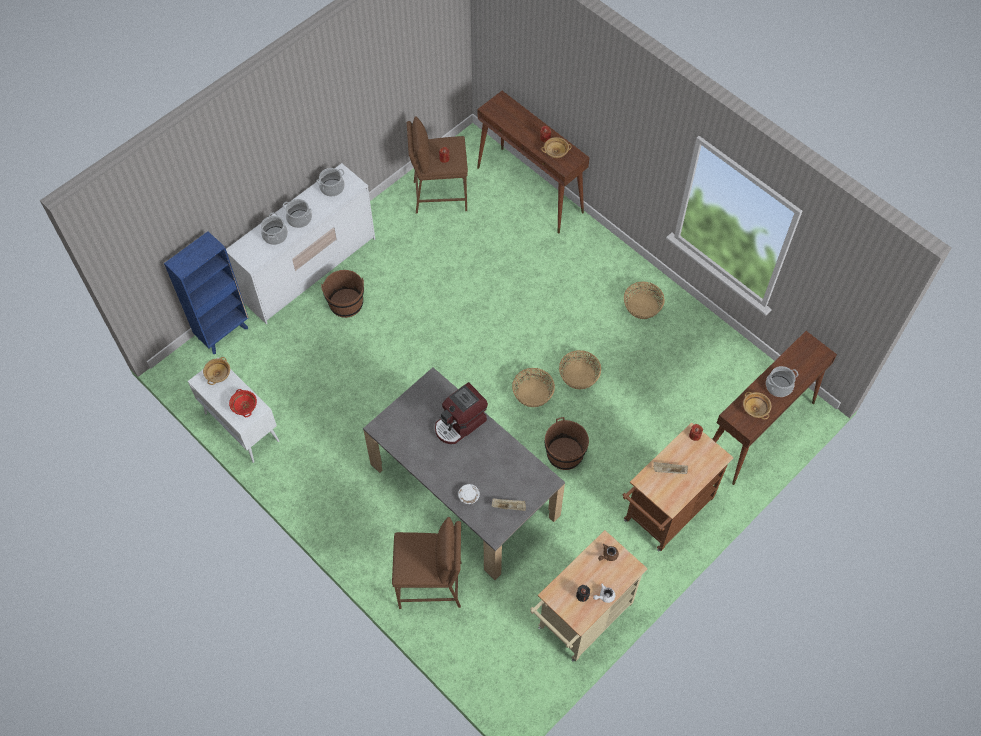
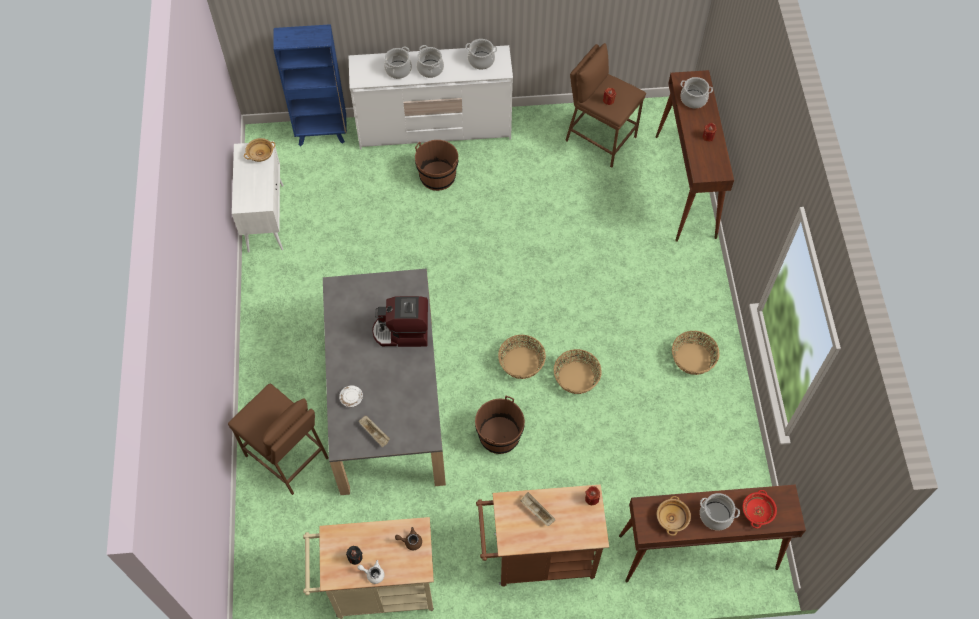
camera: 40 degrees right, 0 degrees up
(244, 406) = (255, 193): red bowl -> red bowl (757, 511)
(511, 118) = (693, 99): none -> cooking pot
(556, 152) = (706, 155): beige bowl -> none

